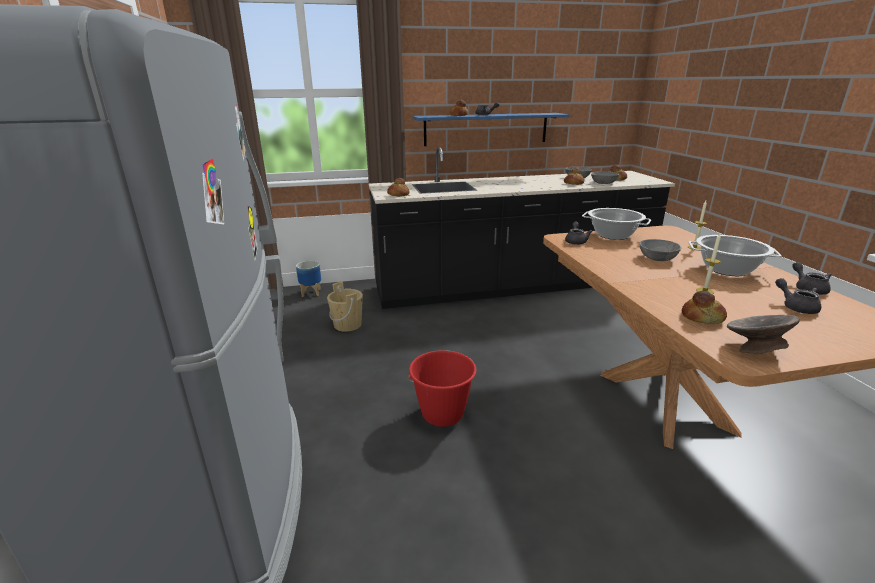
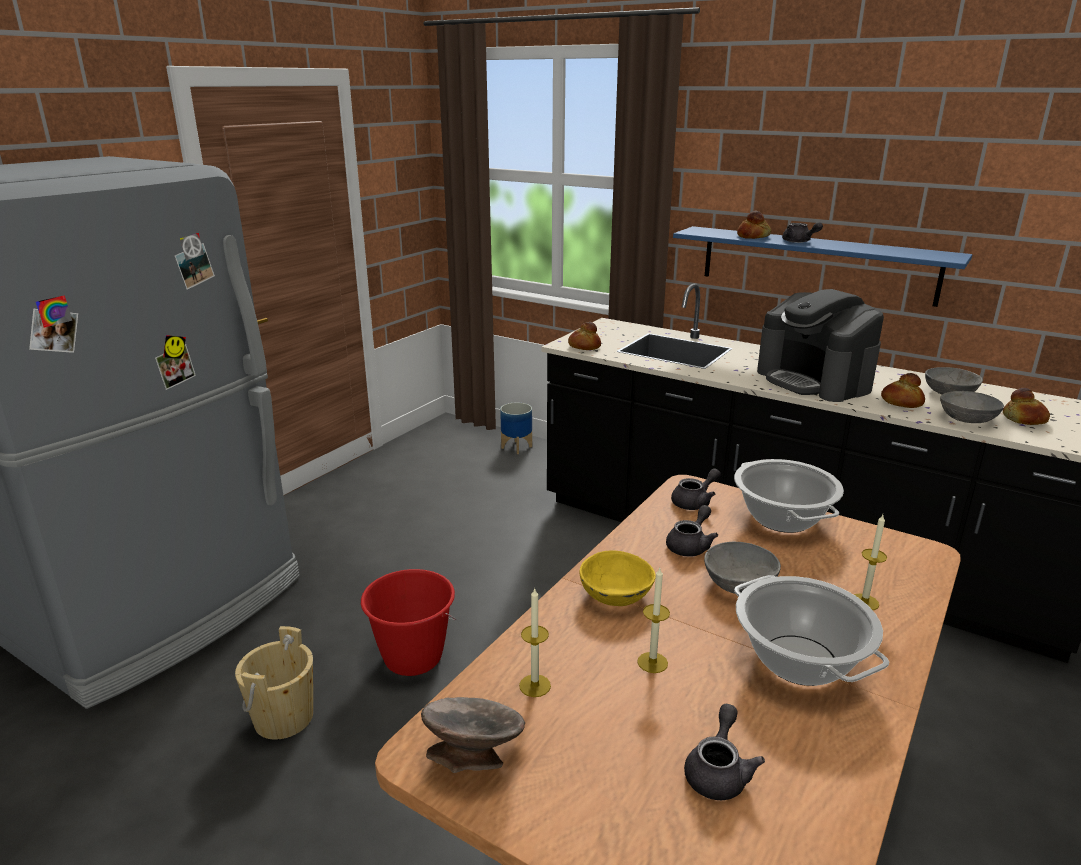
camera: 45 degrees right, 0 degrees up
(347, 325) = (490, 504): beige bucket -> beige bucket (284, 718)
(528, 184) = (814, 380): none -> coffee machine
(639, 279) = (615, 595): none -> yellow bowl
(702, 318) = (535, 685): bread -> candle
(808, 289) = (846, 772): grey teapot -> grey teapot (690, 545)

